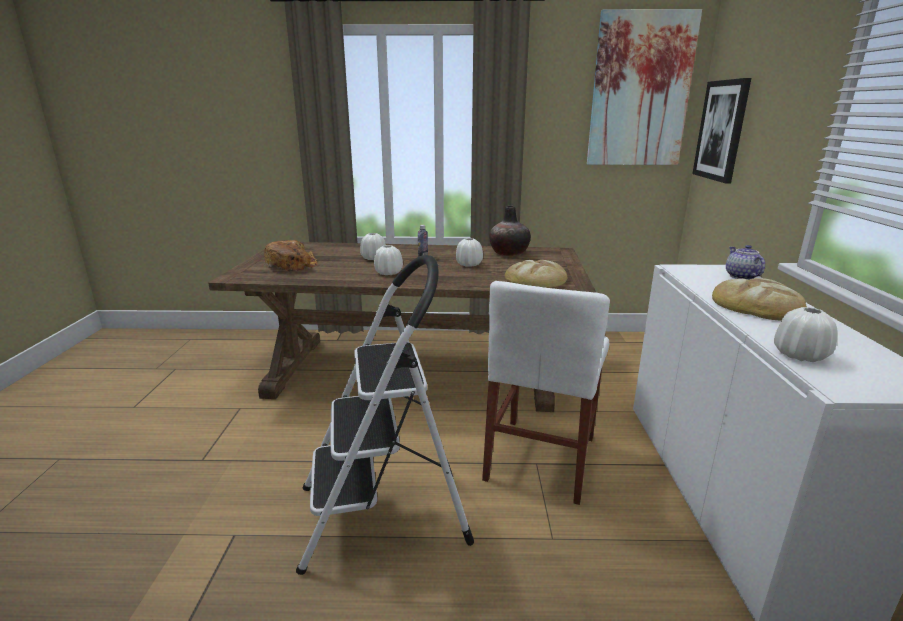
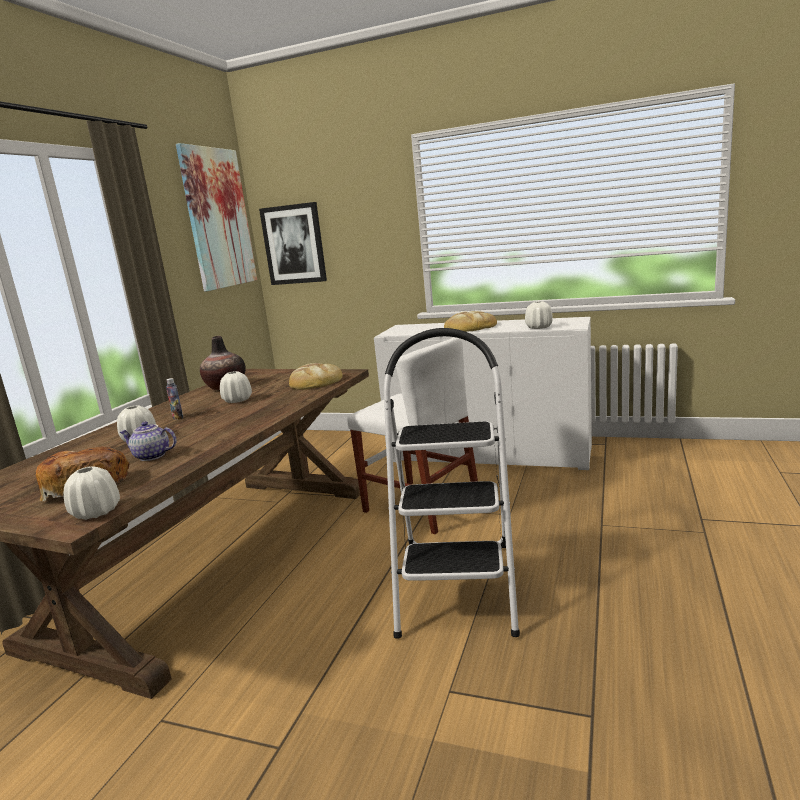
camera: 70 degrees left, 5 degrees down
(388, 273) = (213, 431): white vase -> white vase (96, 512)
(740, 276) = (419, 326): teapot -> teapot (151, 456)

